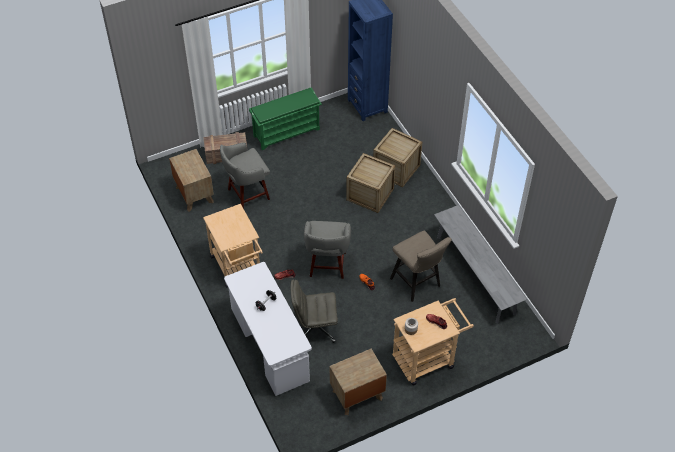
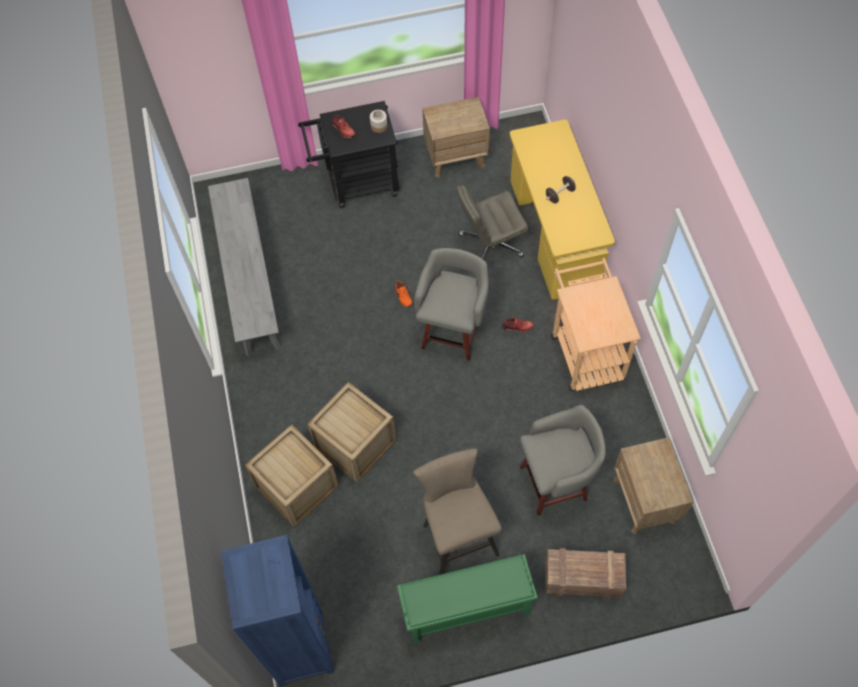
camera: 165 degrees left, 10 degrees up
(269, 345) = (554, 233): white desk -> yellow desk
(315, 328) = (490, 245): grey office chair -> grey office chair turned 150 degrees clockwise
(417, 284) = (334, 281): beige stool -> beige stool (457, 535)
(428, 358) = (356, 184): beige cart -> black cart

